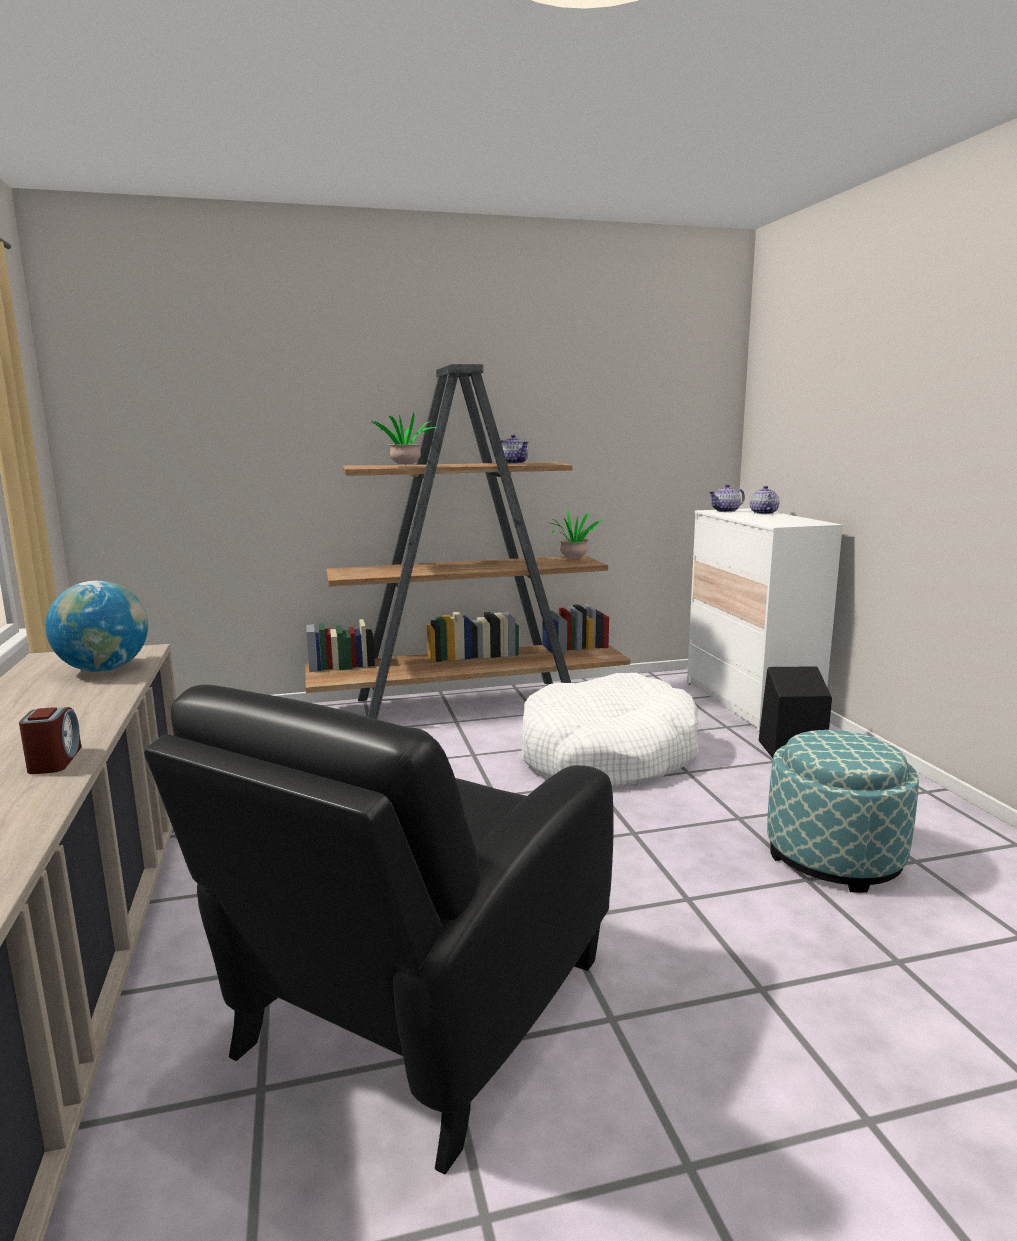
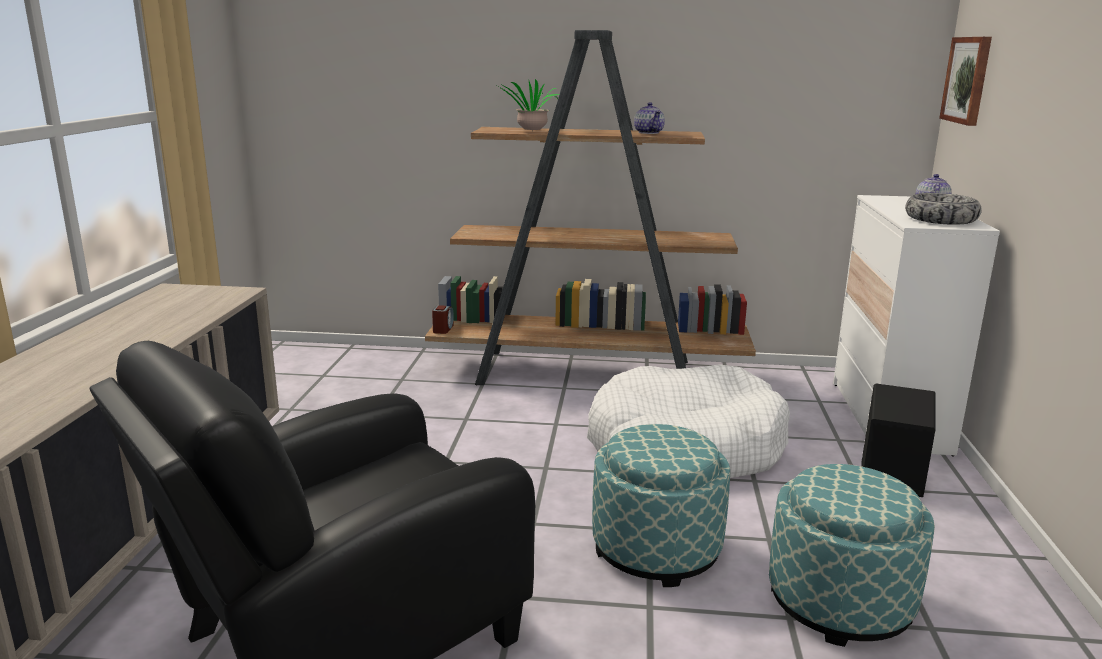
camera: 20 degrees right, 5 degrees up
(55, 760) = (84, 381): alarm clock -> alarm clock (443, 329)
(104, 669) = (195, 305): globe -> none
(574, 559) = (711, 237): potted plant -> none
(653, 847) = (656, 549): none -> ottoman
(726, 511) = (891, 199): teapot -> none
(773, 407) = (968, 80): none -> picture
(789, 521) = (941, 219): none -> bowl

